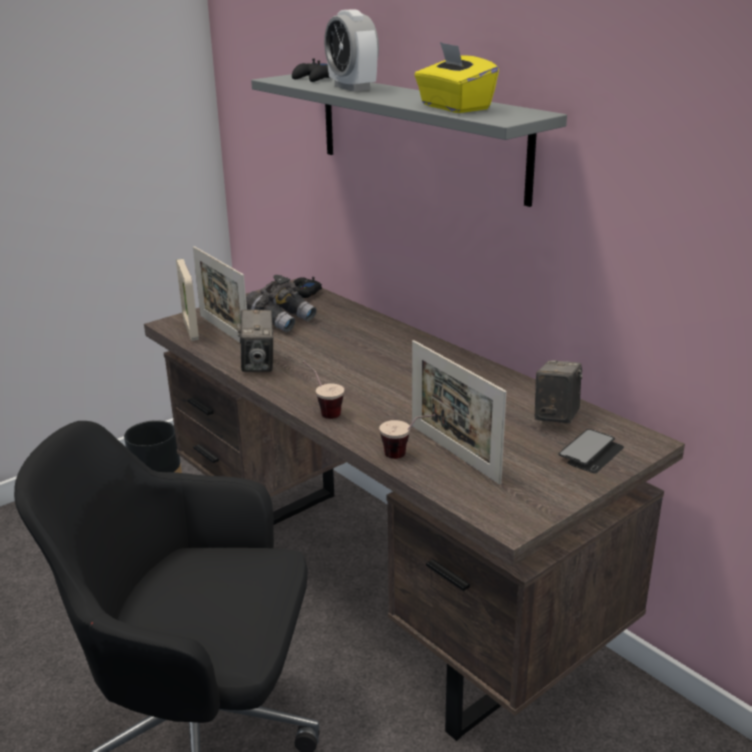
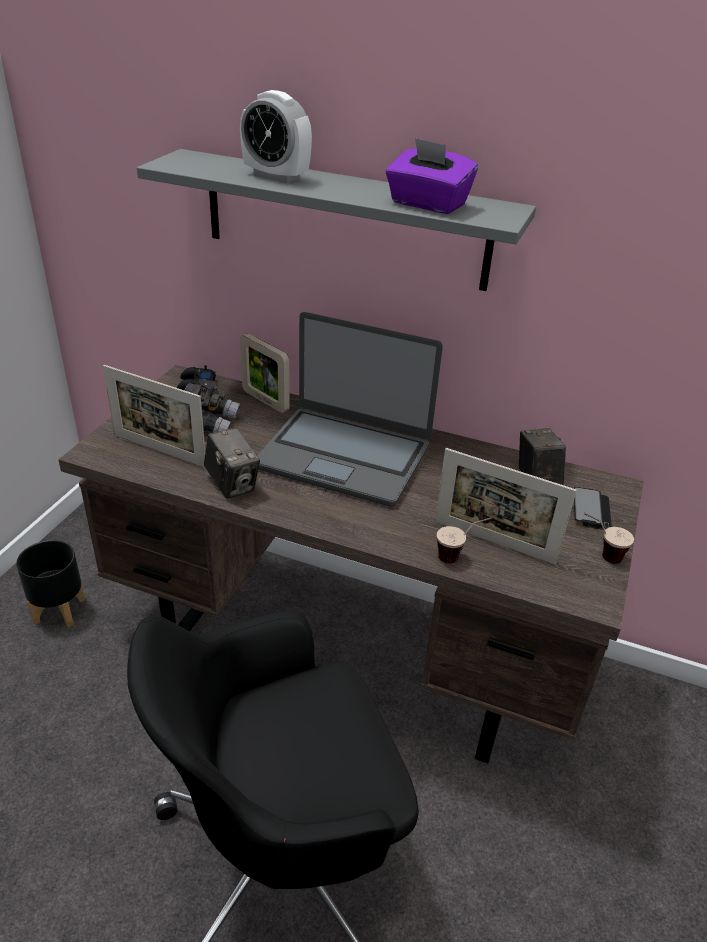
camera: 30 degrees left, 10 degrees up
(190, 329) = (120, 456): picture frame -> picture frame (265, 401)
(315, 78) = (210, 161): black game controller -> none
(322, 411) = (343, 526): cup -> cup (599, 555)
(378, 363) = (344, 456): none -> laptop
(454, 107) = (427, 204): yellow tissue box -> purple tissue box

